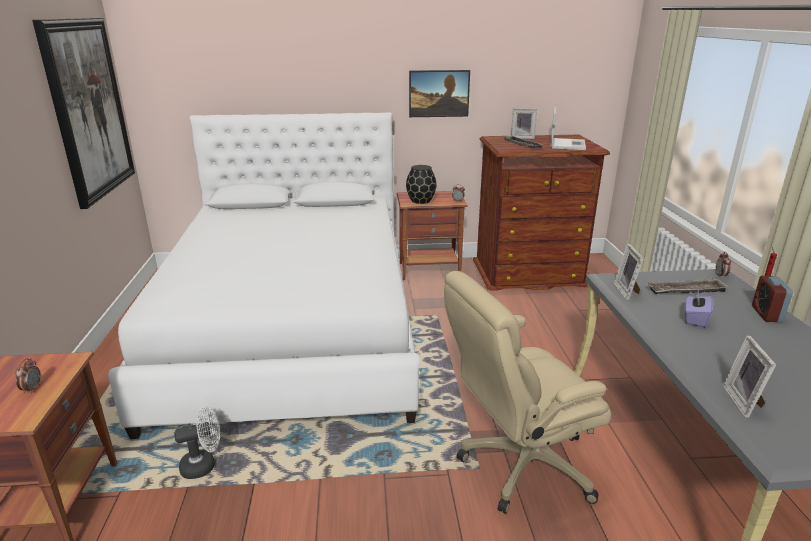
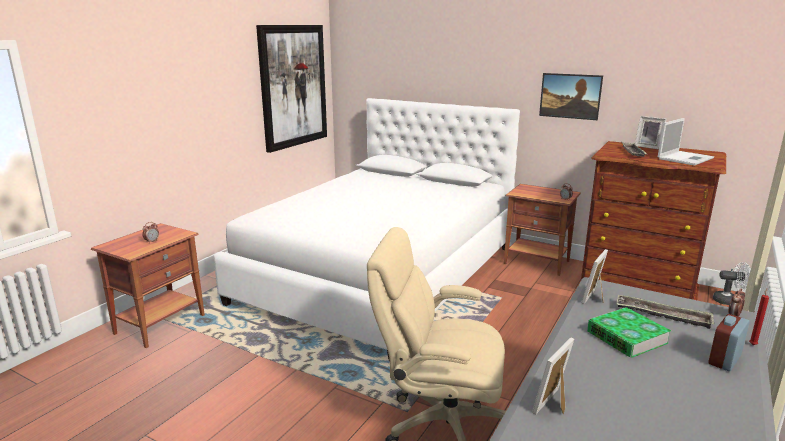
camera: 35 degrees right, 5 degrees down
(204, 465) = (243, 334): white fan -> white fan (729, 301)
(420, 201) = (530, 193): black vase -> none
(695, 319) = (626, 337): purple tissue box -> book

